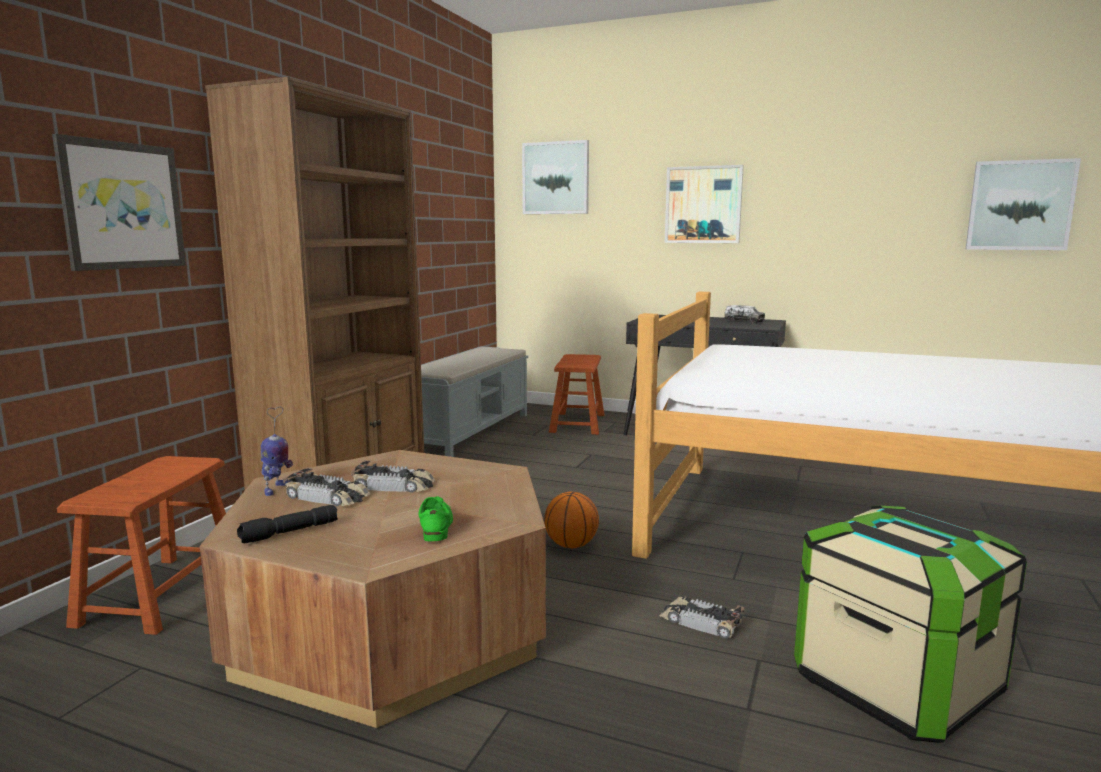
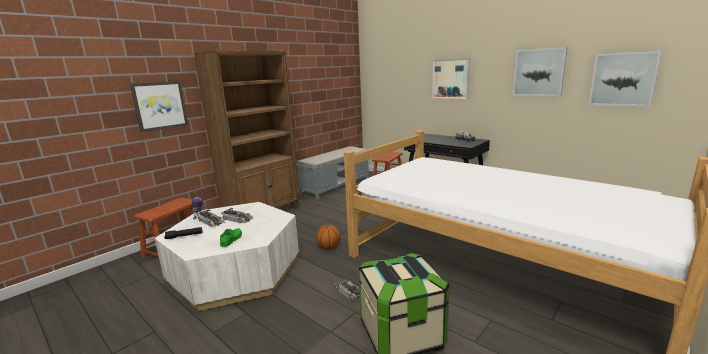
camera: 20 degrees right, 5 degrees up
(393, 623) = (236, 272): brown coffee table -> white coffee table
(556, 178) = (385, 65): picture -> picture (539, 72)

